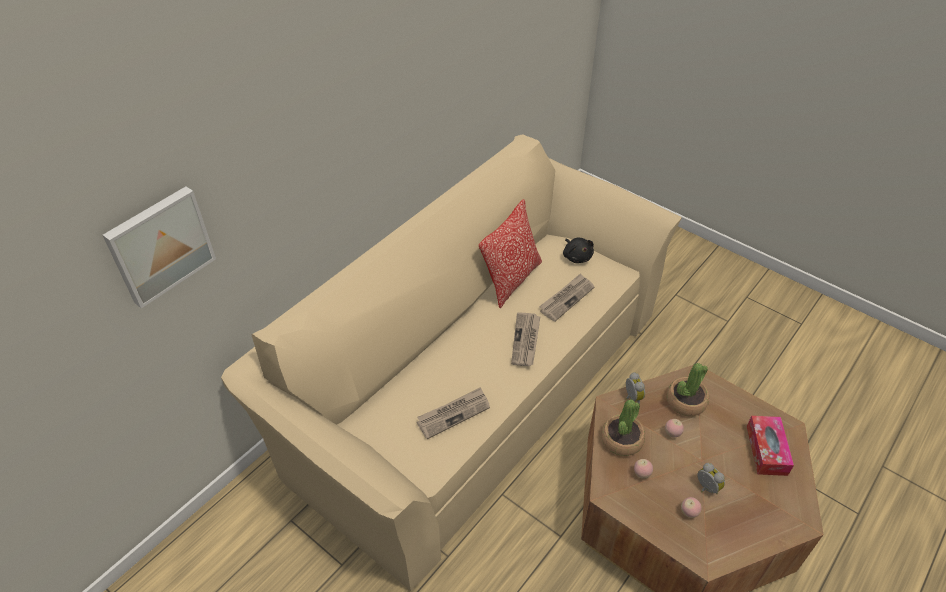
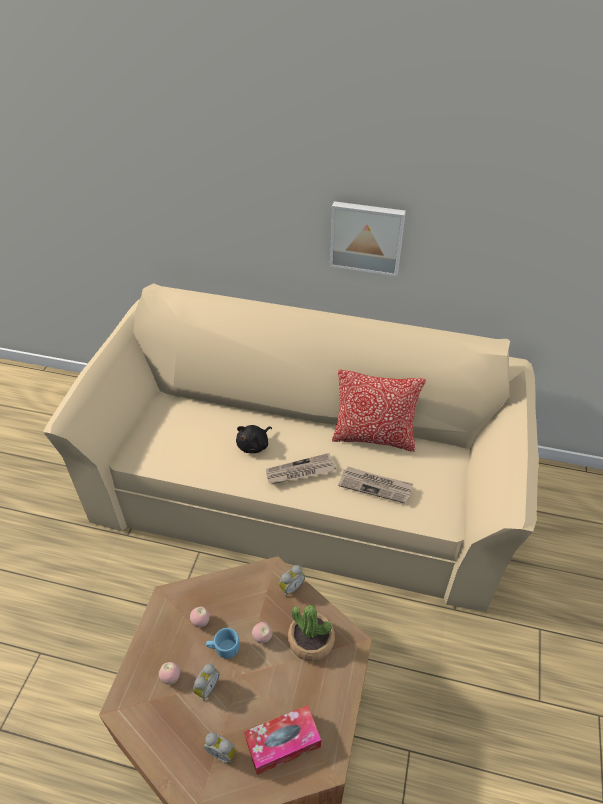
camera: 65 degrees right, 0 degrees up
(159, 245) = (110, 170): picture -> picture (366, 237)
(453, 414) = (194, 451): newspaper -> none
(577, 256) = (444, 477): black plush toy -> black plush toy (254, 445)
(622, 440) = (234, 593): potted plant -> none
(673, 464) = (224, 648): none -> blue mug
(764, 493) = (222, 752): none -> alarm clock

